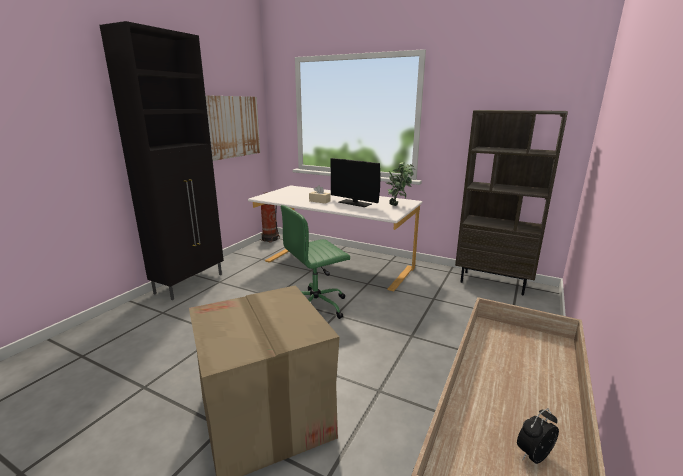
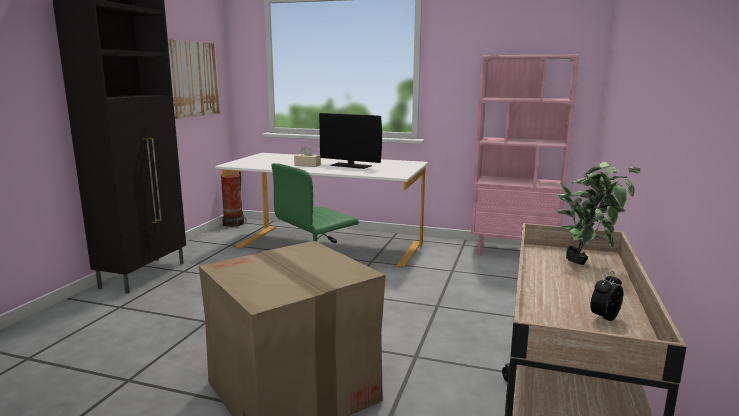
camera: 10 degrees left, 5 degrees down
(399, 205) = (403, 166): potted plant -> potted plant (588, 262)
(493, 282) = (514, 252): brown bookcase -> pink bookcase

